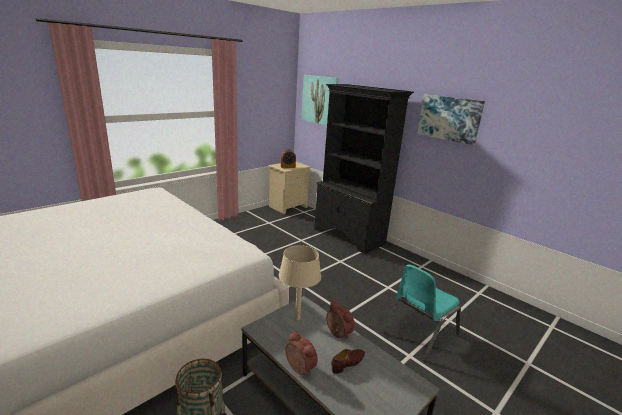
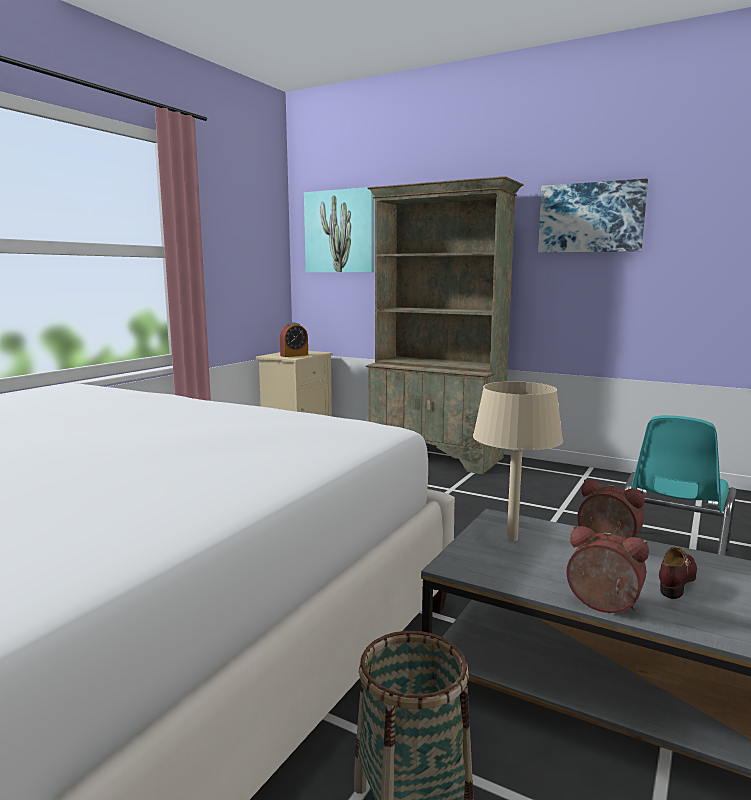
camera: 15 degrees left, 10 degrees down
(349, 236) = (436, 456): black bookcase -> green bookcase

